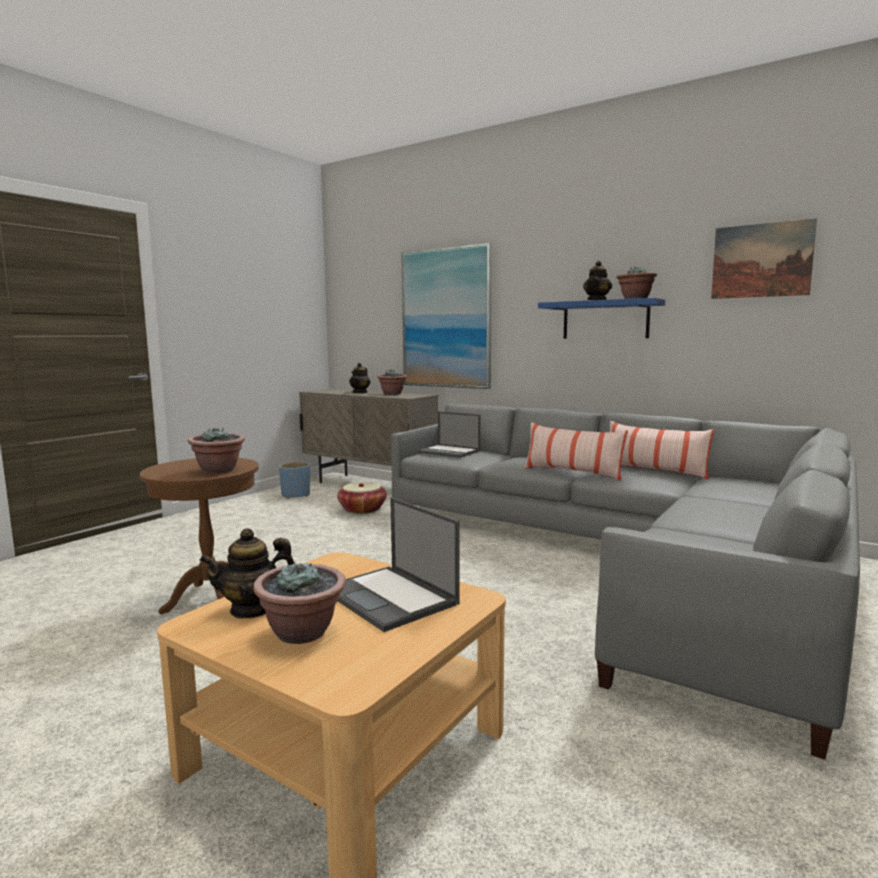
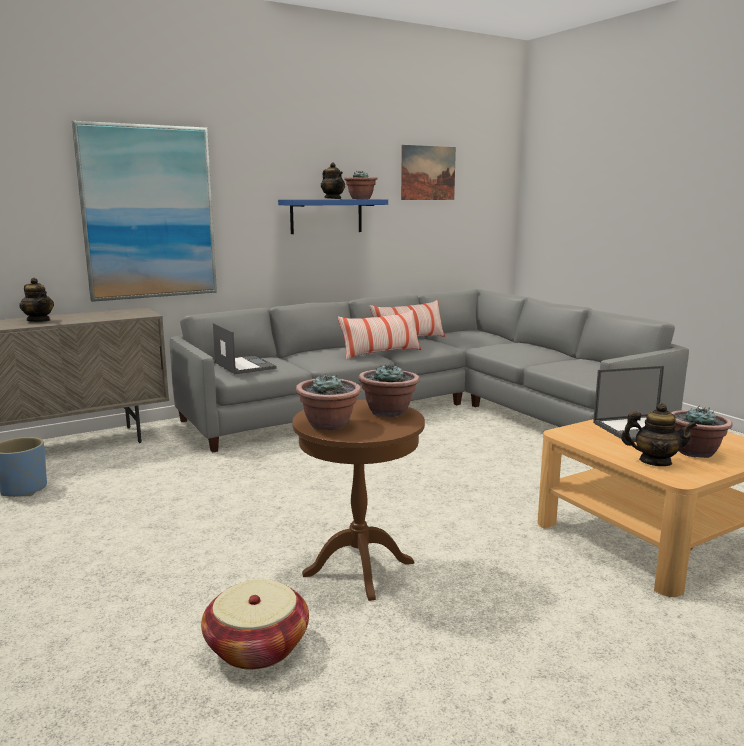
camera: 65 degrees left, 5 degrees up
(252, 609) = (655, 462): teapot -> teapot turned 75 degrees counterclockwise
(362, 509) = (164, 463): basket -> basket (257, 647)
(392, 394) = (95, 315): potted plant -> potted plant (329, 425)
(449, 452) = (244, 365): laptop -> laptop turned 90 degrees counterclockwise

